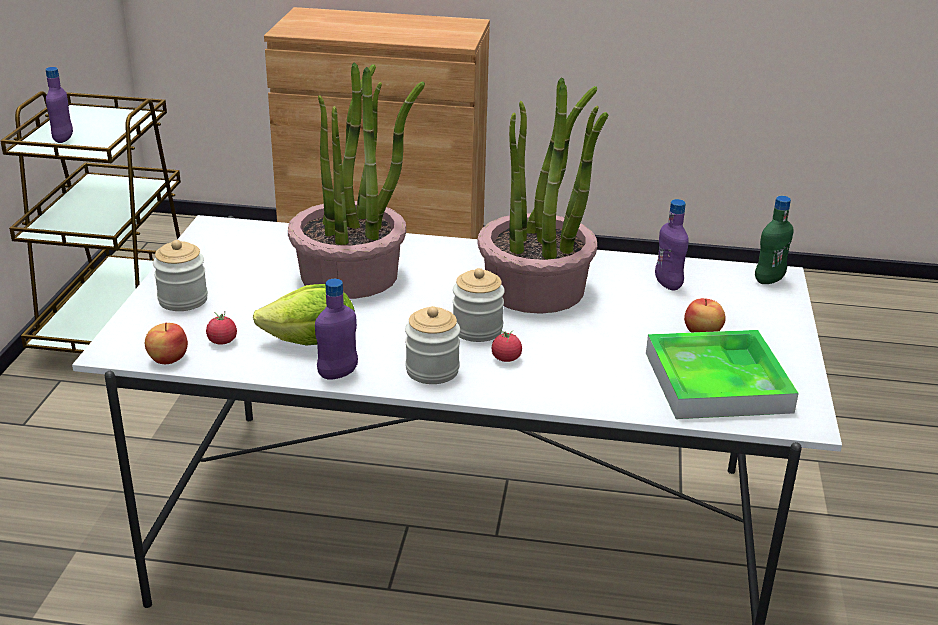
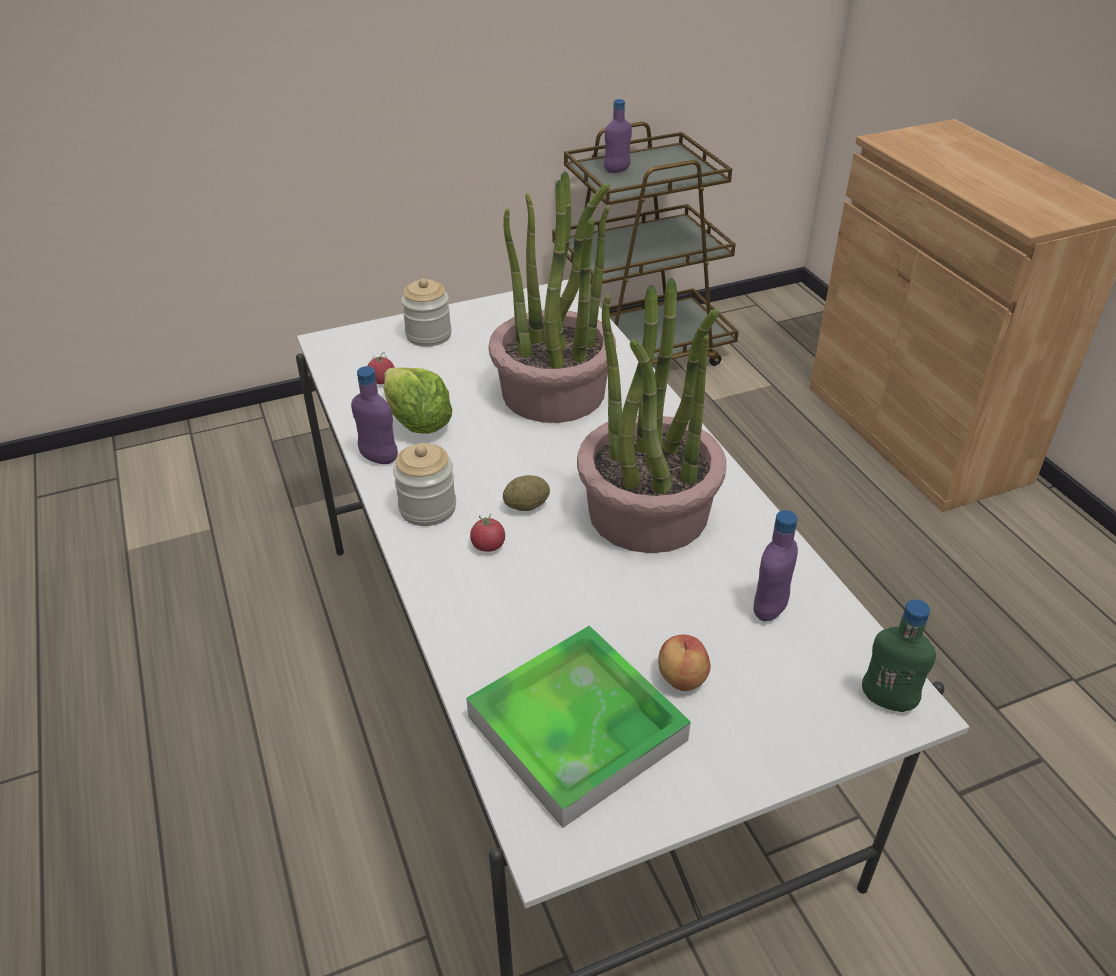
camera: 60 degrees right, 10 degrees up
(168, 358) = (336, 369): apple -> none
(477, 329) = (526, 506): jar -> potato

